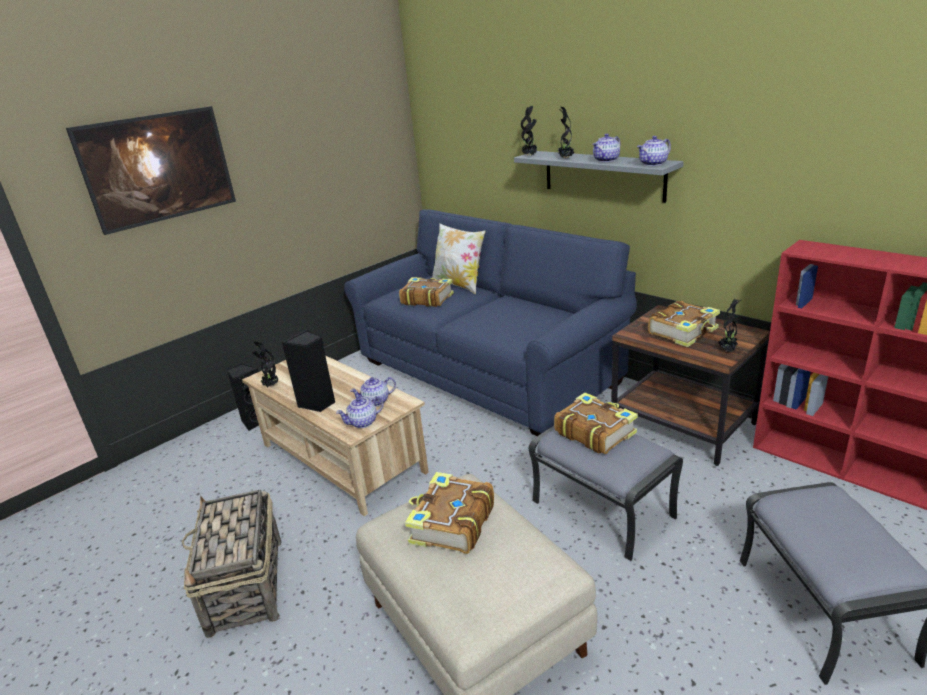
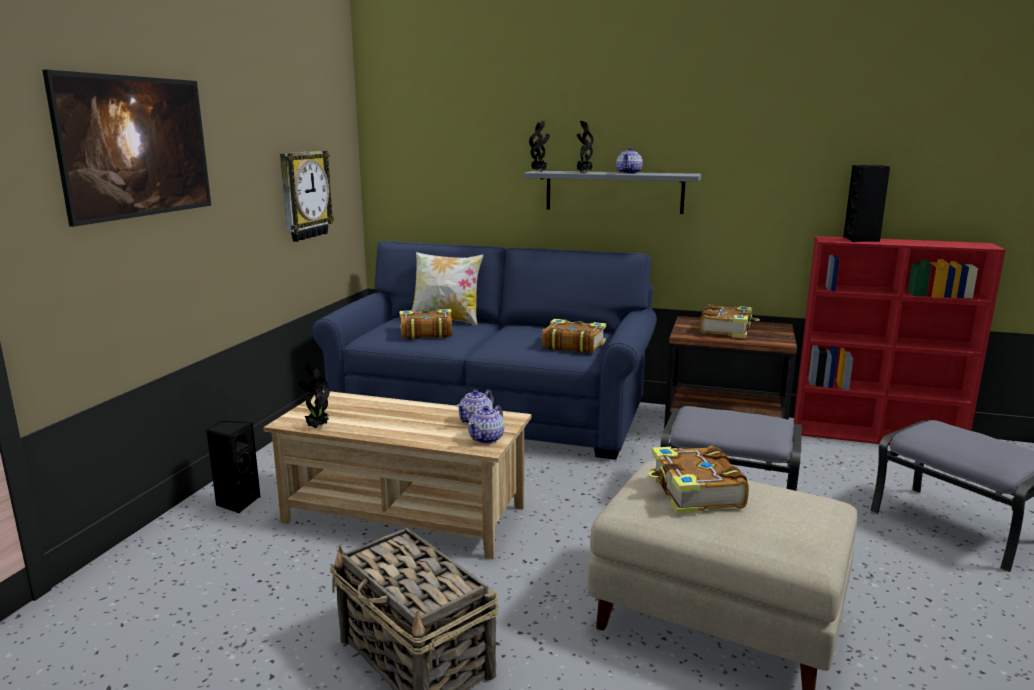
camera: 30 degrees left, 10 degrees down
(317, 403) = (405, 432): black speaker -> black speaker (861, 240)
(343, 177) = (304, 195): none -> wall clock
(594, 432) = (717, 416): book -> book (573, 345)
(653, 164) = (681, 174): teapot -> none
(727, 351) = (779, 338): potted plant -> none

